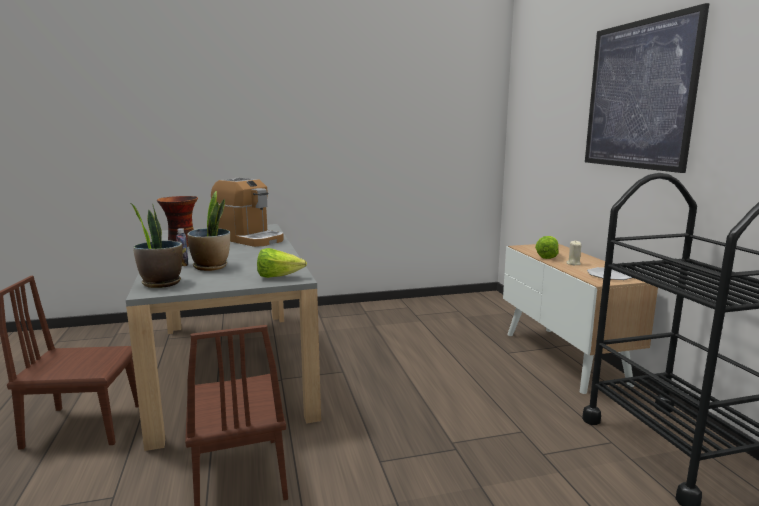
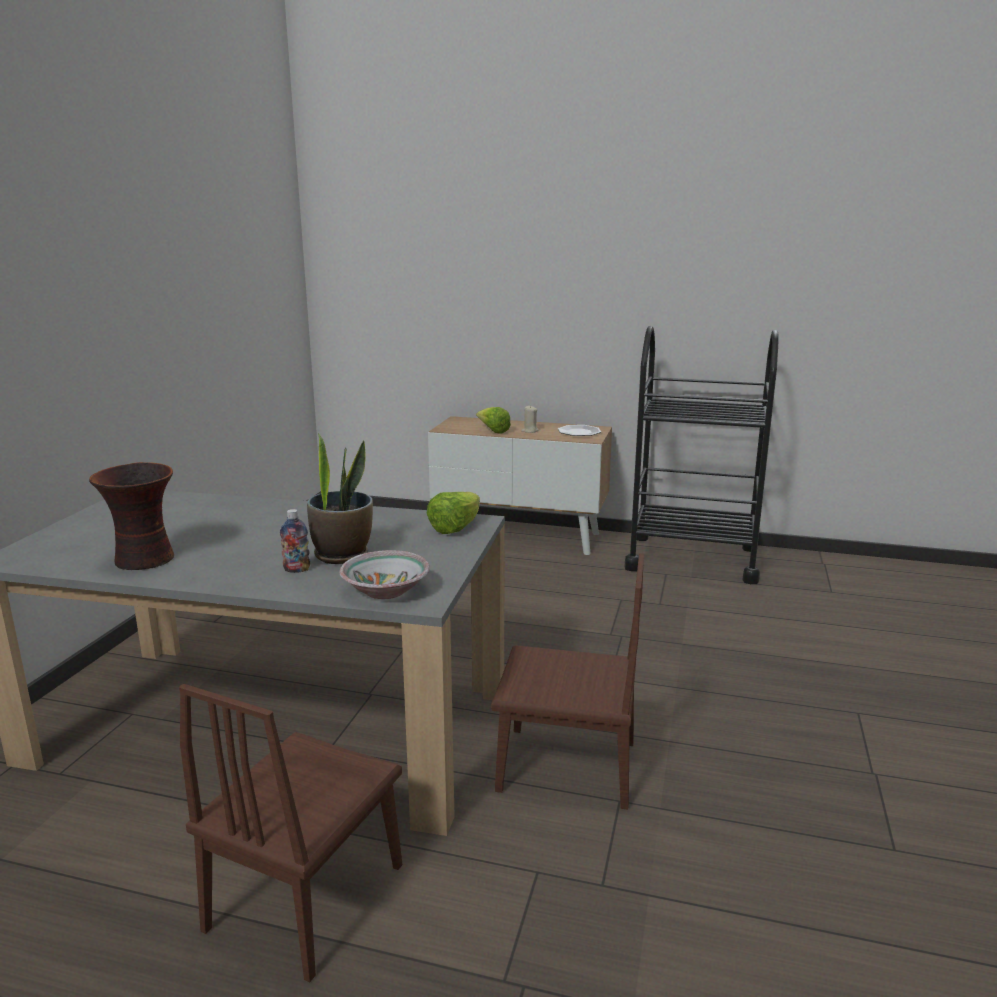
camera: 60 degrees left, 5 degrees up
(161, 283) = (387, 591): potted plant -> bowl
(249, 239) = (205, 515): coffee machine -> none
(638, 95) = (557, 246): picture -> none

